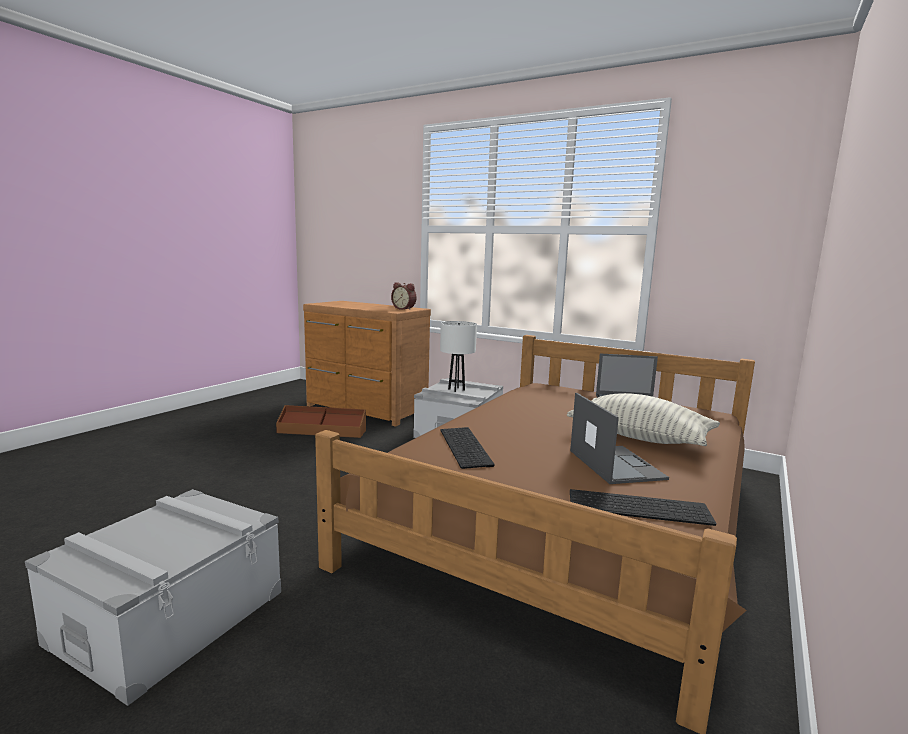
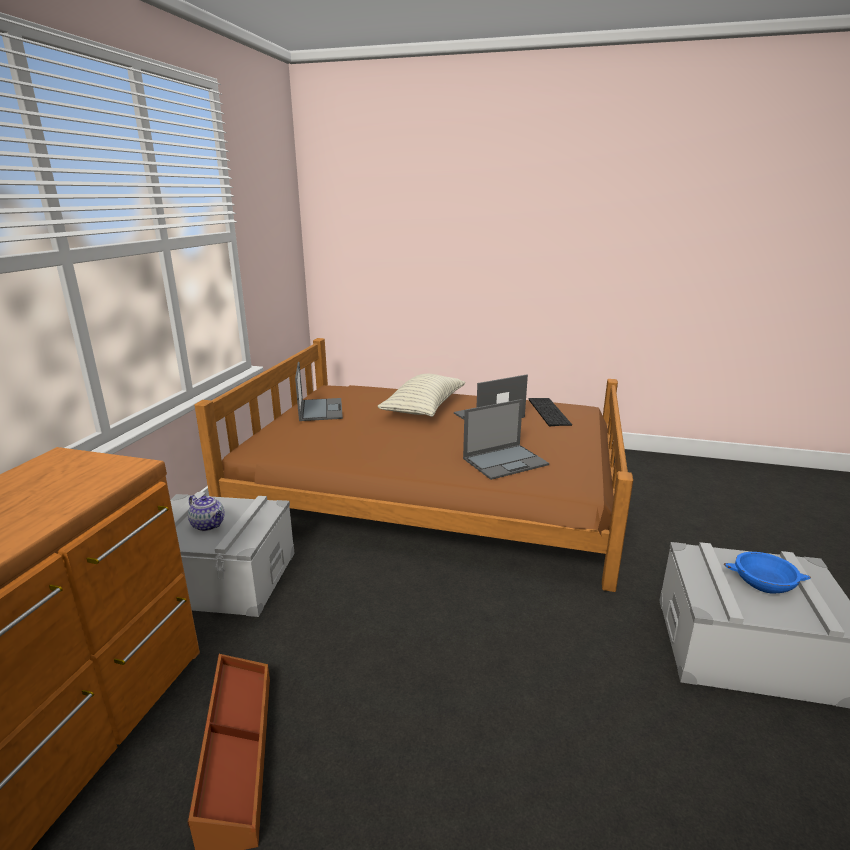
camera: 105 degrees left, 10 degrees up
(162, 538) = (763, 583): none -> blue bowl
(404, 309) = (68, 467): alarm clock -> none
(456, 389) = (209, 525): white table lamp -> teapot
(467, 447) = (506, 461): keyboard -> laptop

